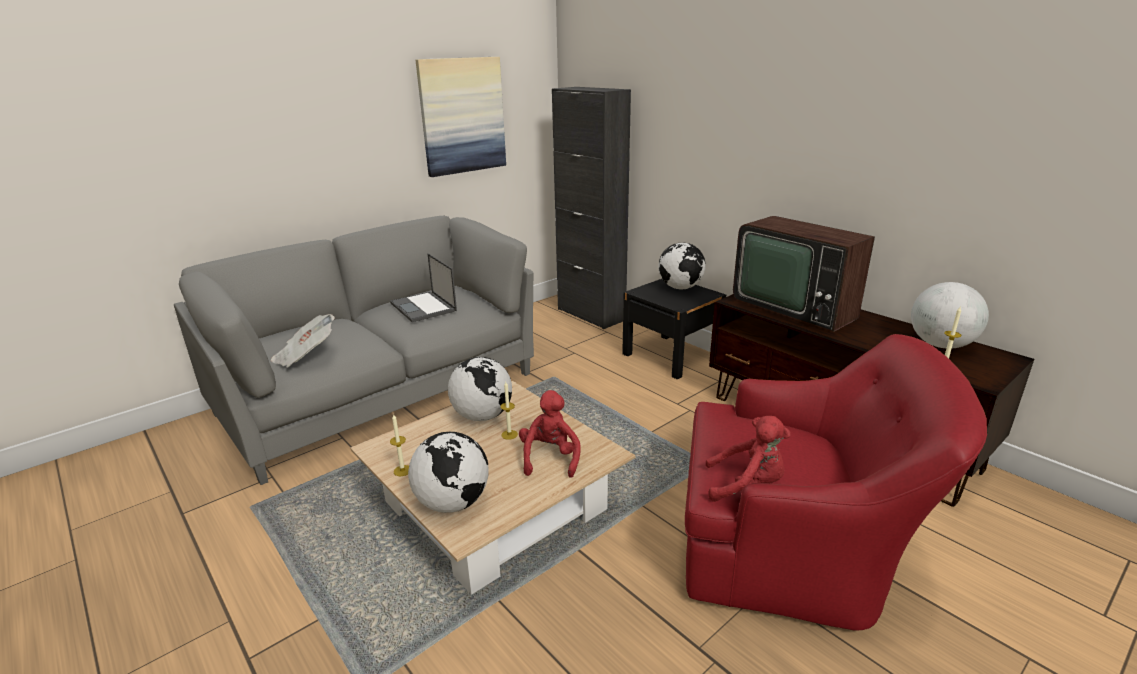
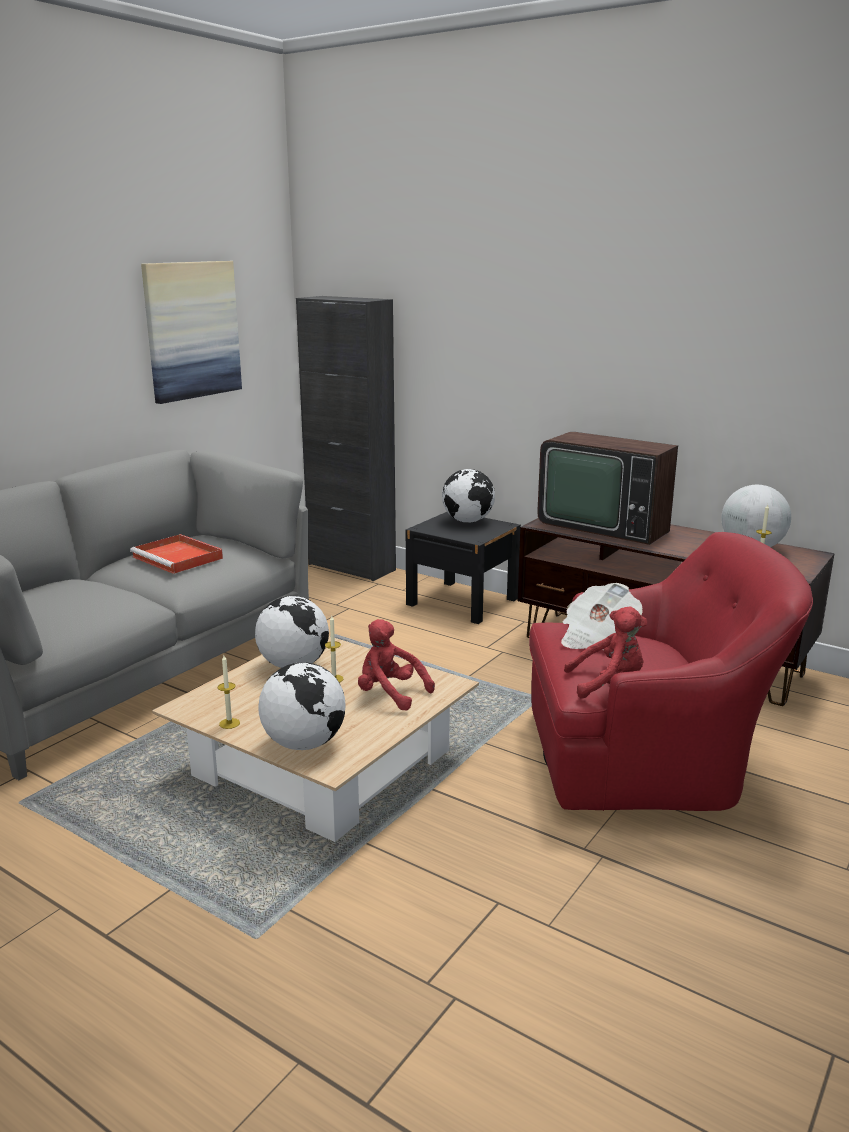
camera: 15 degrees left, 5 degrees down
(306, 356) = (61, 617): newspaper -> newspaper (596, 637)
(424, 307) = (179, 558): laptop -> red tray
(550, 458) = (390, 694): red plush toy -> red plush toy turned 45 degrees counterclockwise

